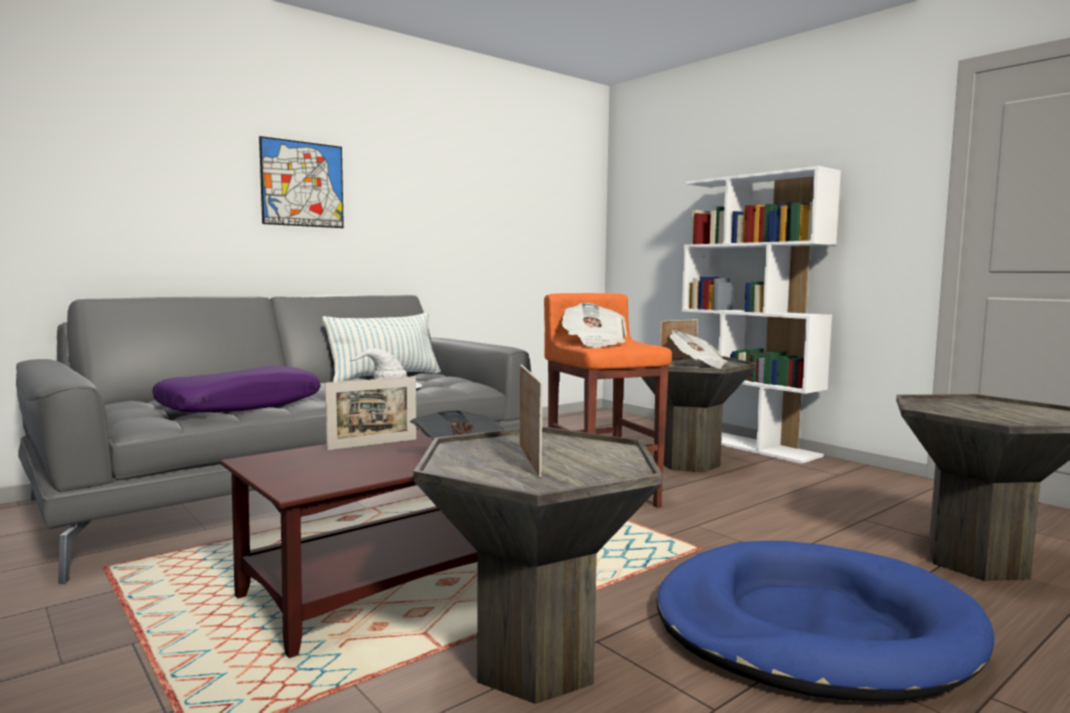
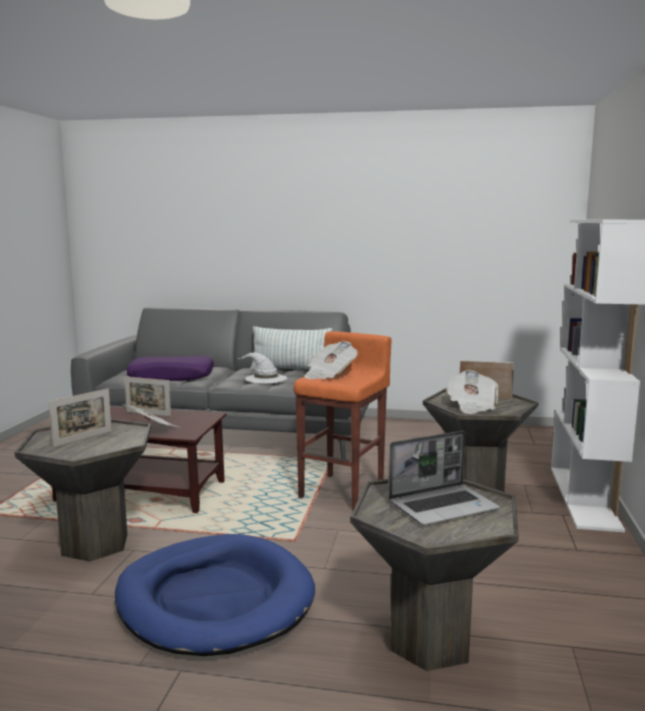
camera: 50 degrees right, 5 degrees up
(302, 184) = (279, 233): picture -> none
(984, 409) = (443, 506): none -> laptop

